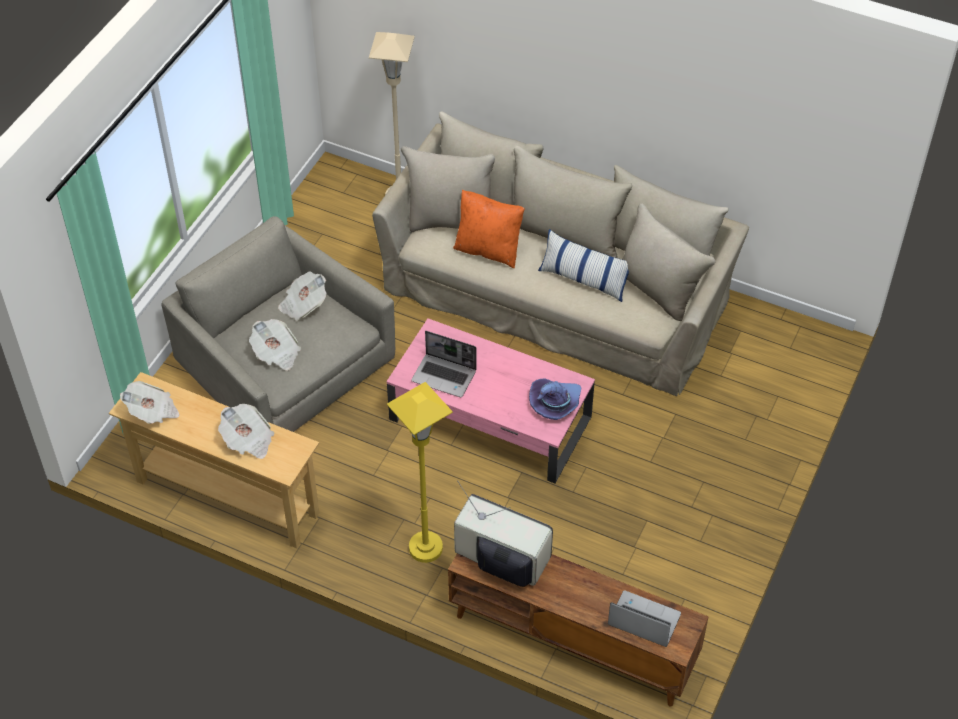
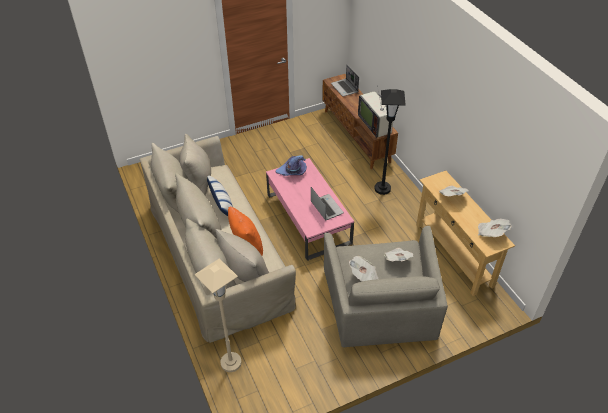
camera: 140 degrees left, 5 degrees down
(426, 548) = (382, 188): yellow floor lamp -> black floor lamp

